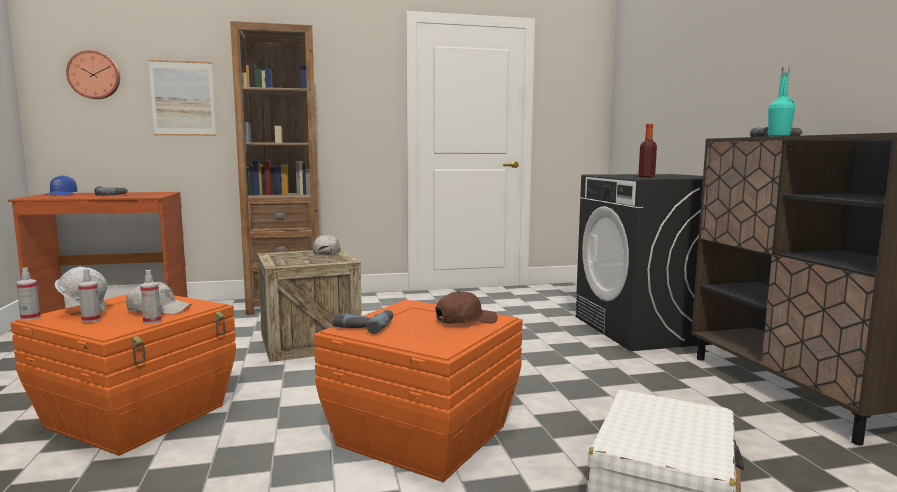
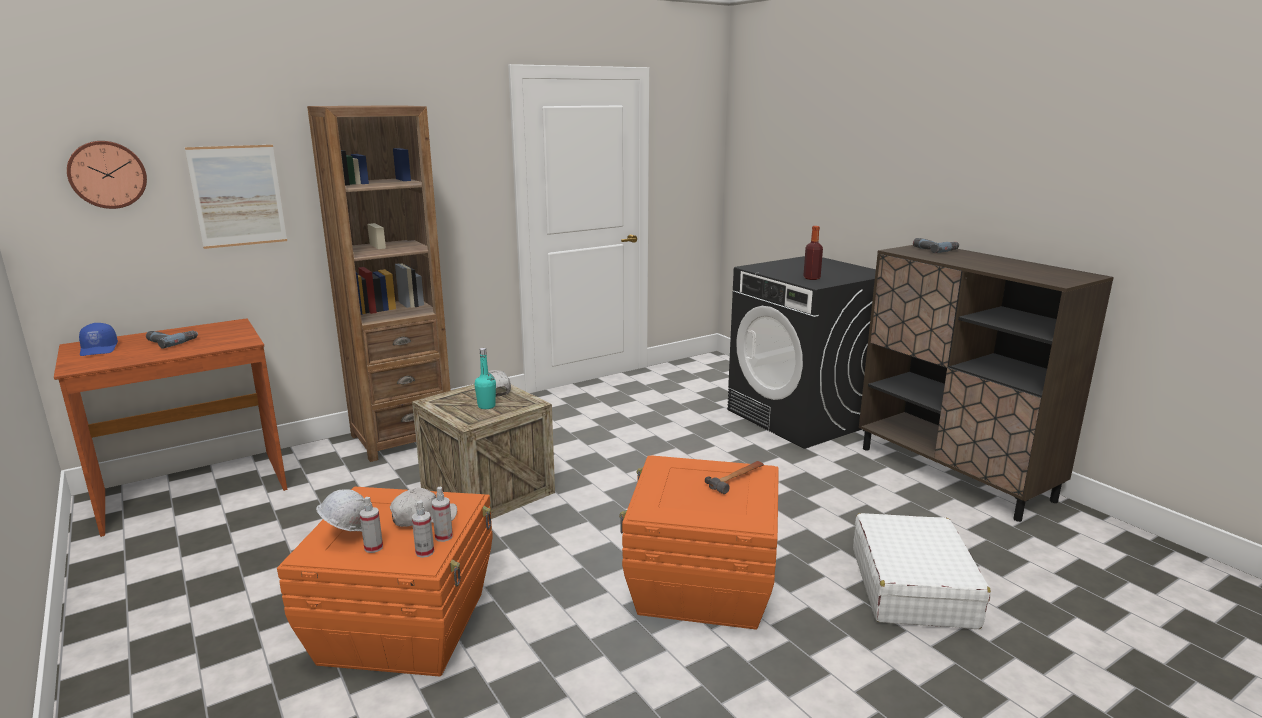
camera: 20 degrees left, 10 degrees up
(30, 318) = (297, 558): spray bottle -> spray bottle (425, 552)
(363, 326) = (658, 503): power drill -> none
(465, 320) = (737, 479): brown cap -> hammer
(779, 136) = (952, 261): turquoise bottle -> turquoise bottle (486, 406)

